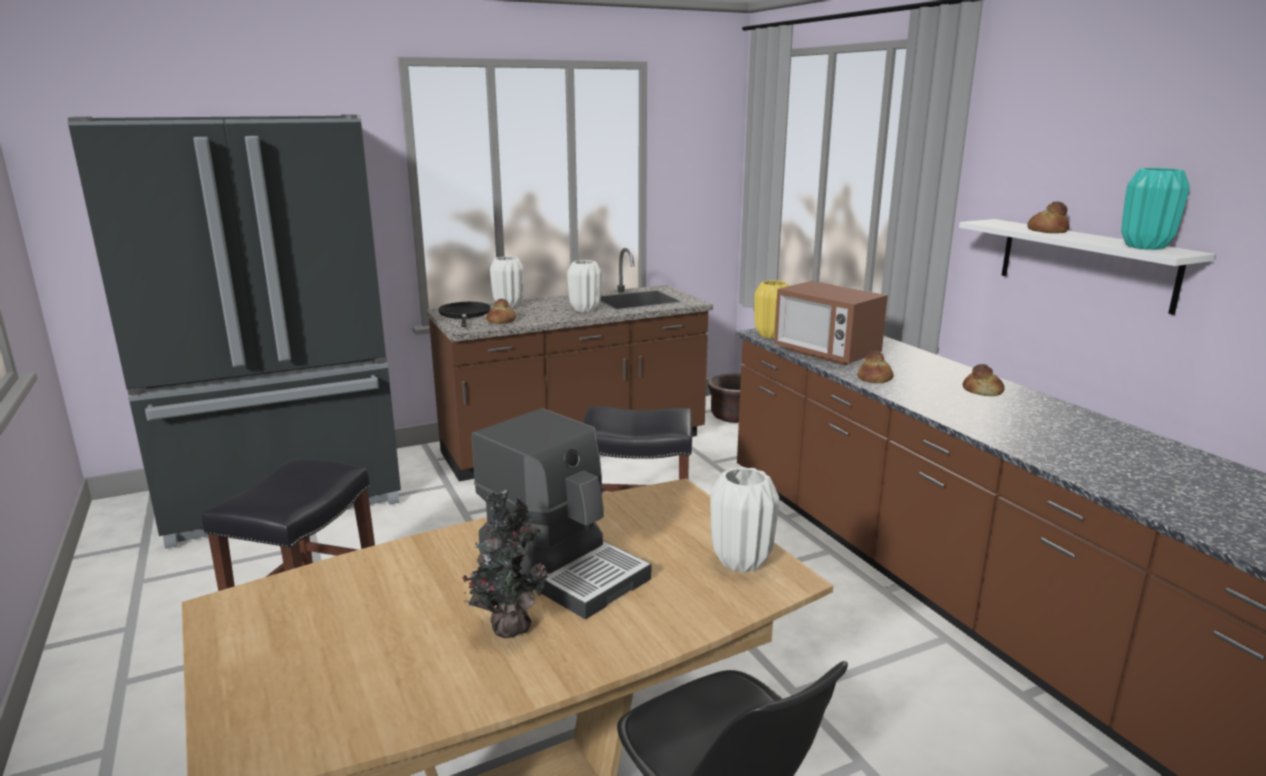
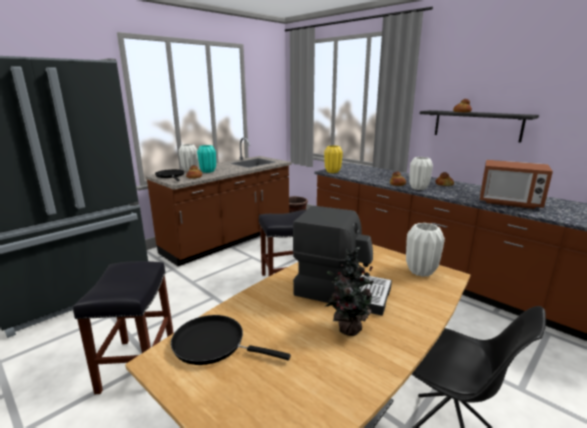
camera: 20 degrees left, 0 degrees up
(304, 603) = (213, 344): none -> black frying pan
(584, 309) = (232, 168): white vase -> white vase (418, 188)
(826, 353) = (365, 176): microwave -> microwave (509, 202)
(1085, 263) = (476, 125): white shelf -> black shelf
(1145, 247) = (511, 114): turquoise vase -> turquoise vase (208, 171)

